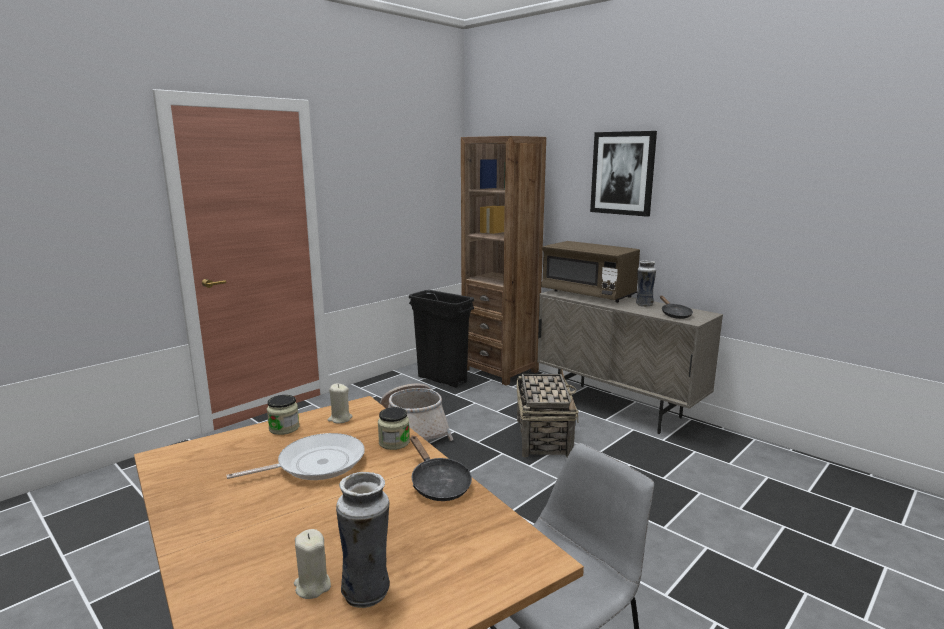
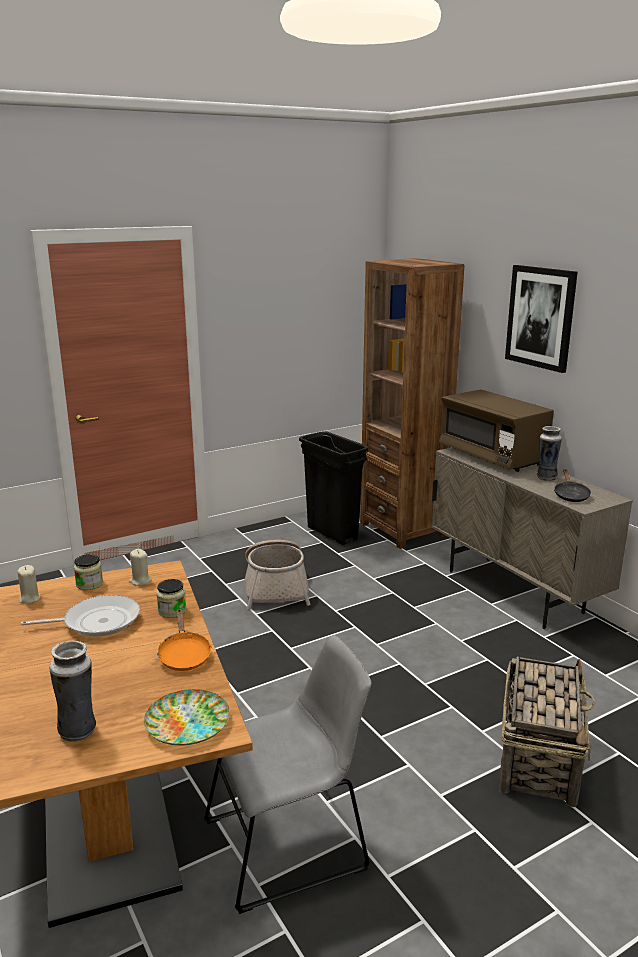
camera: 15 degrees right, 5 degrees up
(312, 586) = (43, 719): beige candle -> beige candle (29, 598)
(438, 484) = (184, 655): black frying pan -> orange frying pan
(495, 556) = (188, 722): none -> plate
(543, 437) = (409, 614): basket -> basket (538, 757)

